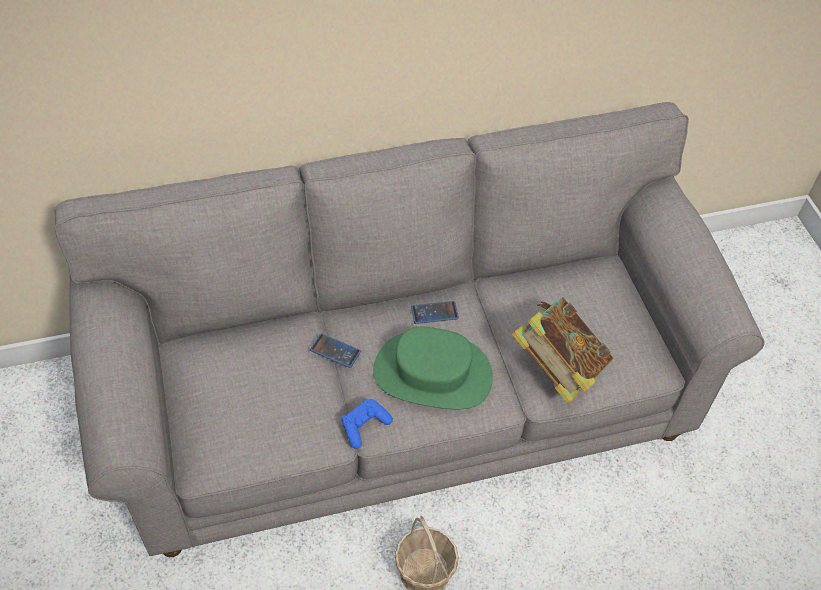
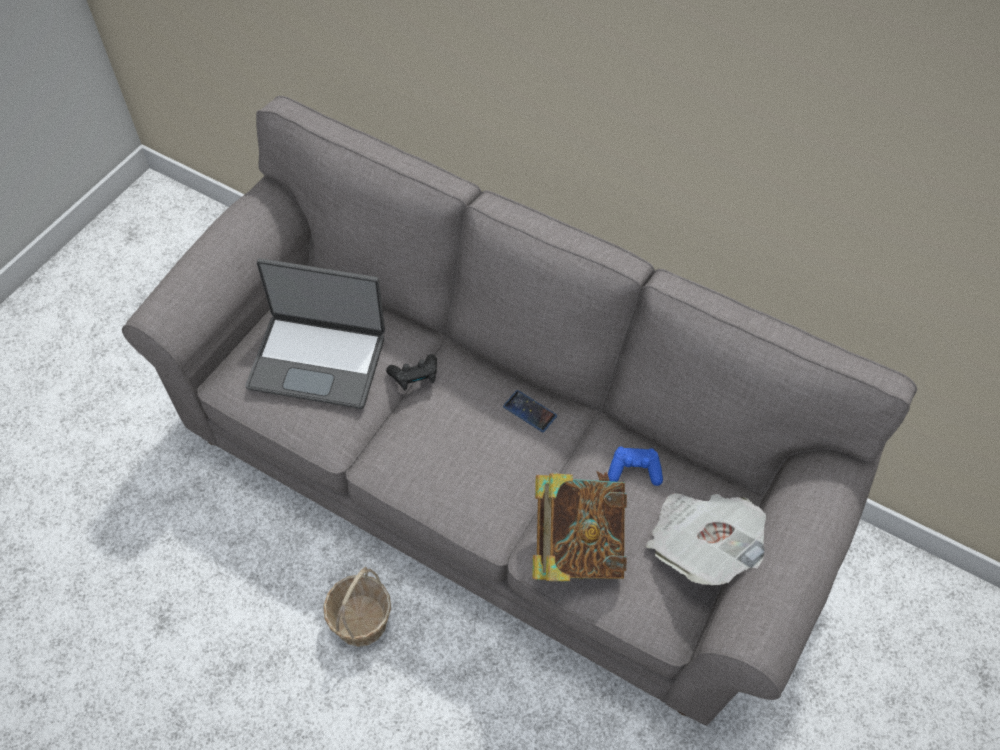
camera: 45 degrees right, 5 degrees up
(253, 394) = (318, 360): none -> laptop
(335, 351) = (415, 377): phone -> black game controller
(364, 426) = (369, 454): blue game controller -> blue game controller (633, 470)
(432, 374) = (468, 459): green hat -> none
(622, 306) = (701, 544): none -> newspaper

